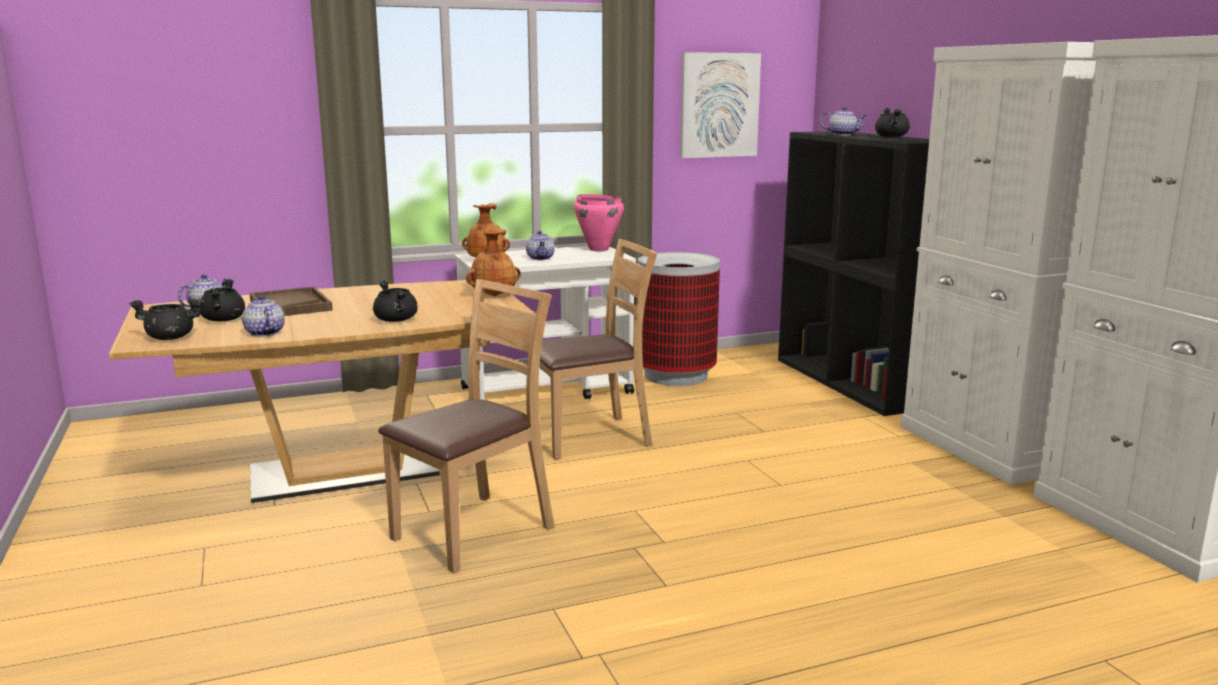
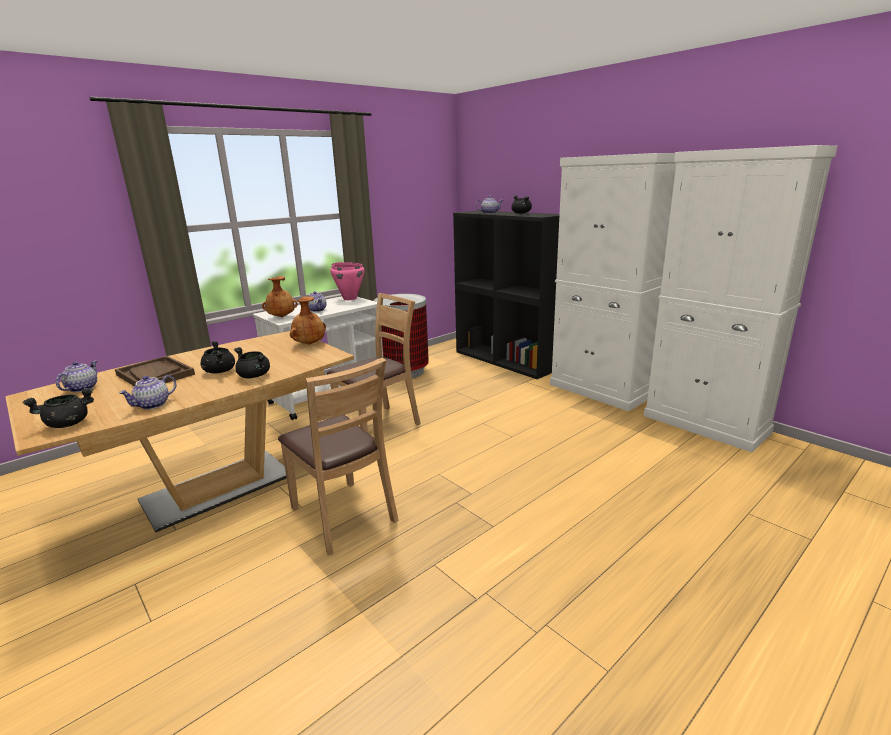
camera: 20 degrees left, 5 degrees up
(223, 320) = (105, 397): black cooking pot -> black cooking pot (219, 371)
(264, 333) = (152, 405): teapot -> teapot turned 90 degrees counterclockwise
(474, 531) = (343, 516): brown chair -> brown chair turned 120 degrees clockwise
(719, 105) = (405, 197): picture -> none

